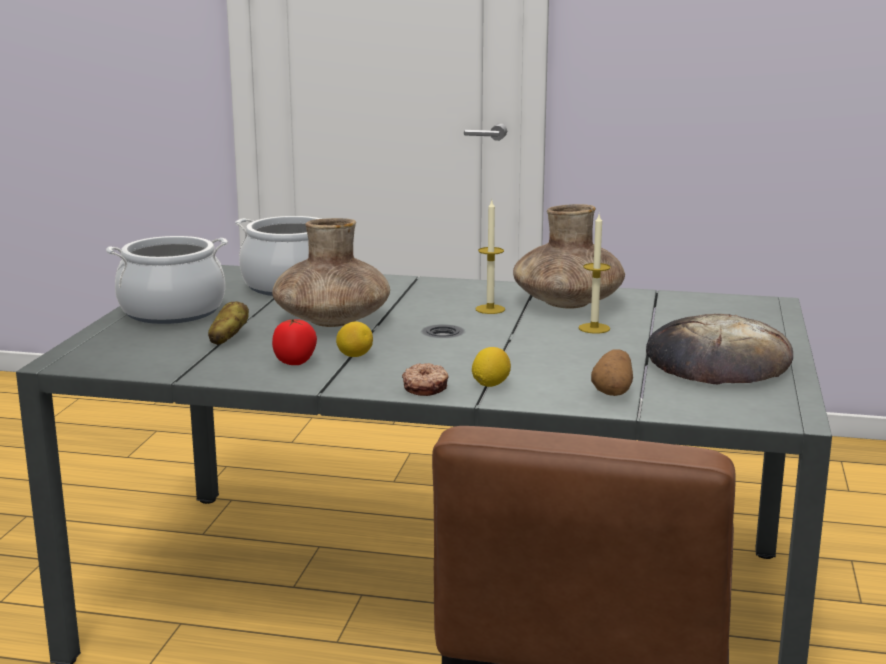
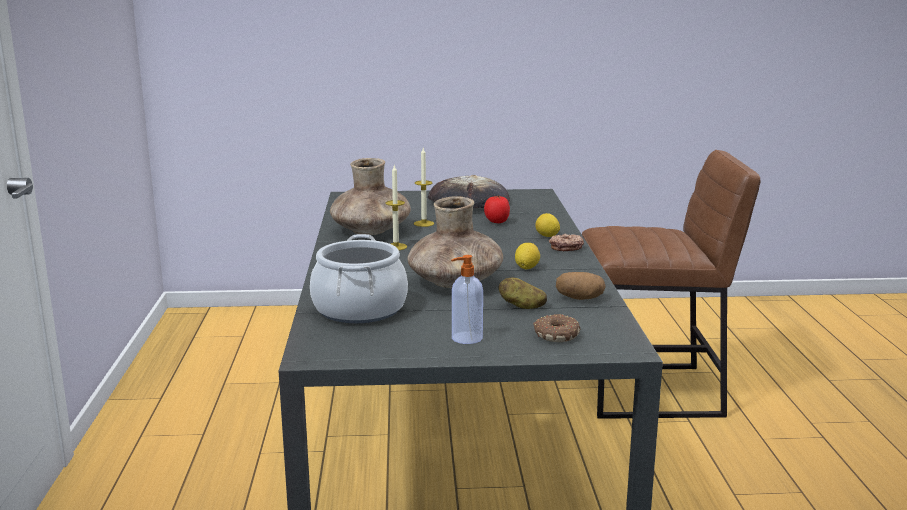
camera: 105 degrees left, 0 degrees up
(134, 341) = (555, 335): none -> donut
(172, 311) = (466, 338): cooking pot -> soap dispenser
(295, 362) = (554, 280): tomato -> tomato (496, 222)
(613, 391) = (532, 216): potato -> potato (580, 298)

